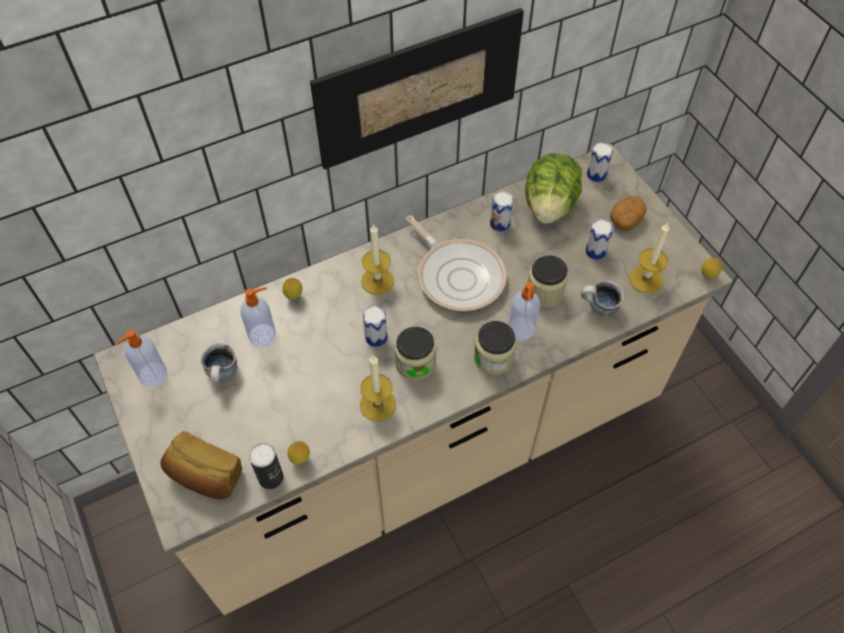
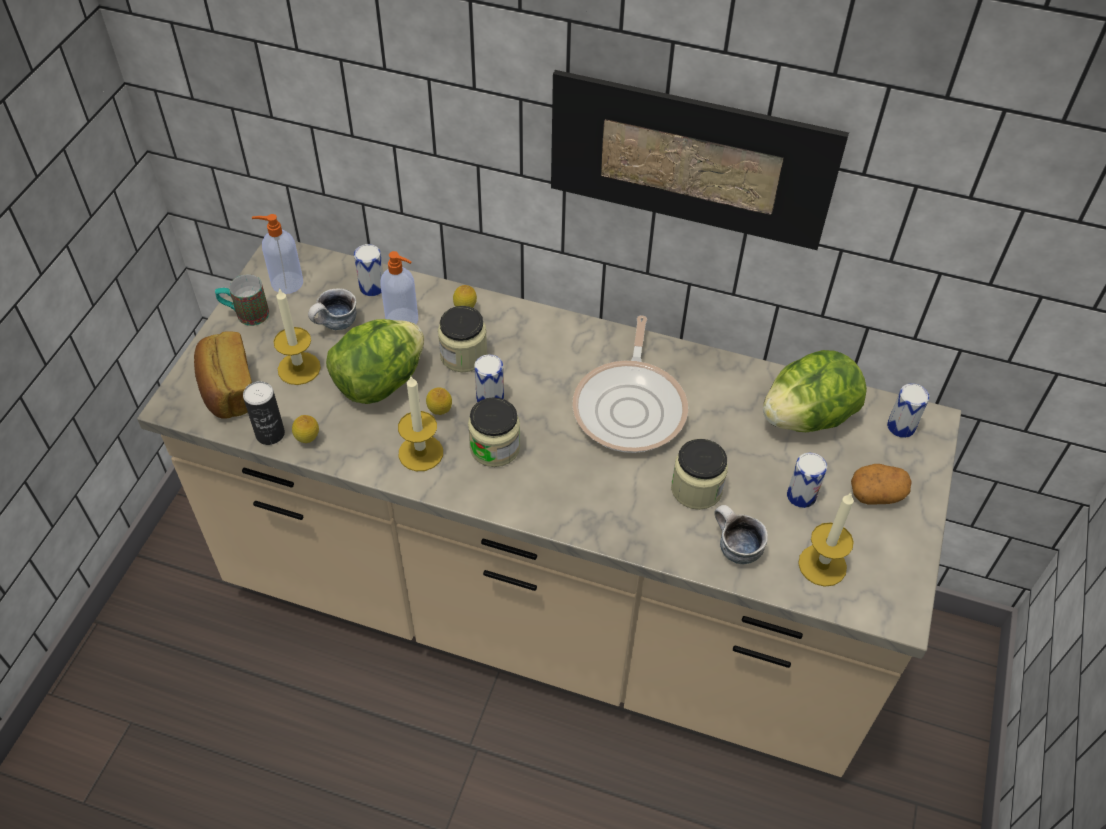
camera: 45 degrees right, 5 degrees down
(151, 418) = (245, 314): none -> mug
(298, 385) = (379, 382): none -> lettuce
(377, 281) = (551, 353): candle -> candle (299, 368)
(493, 358) = (570, 503): jar -> jar (463, 355)
(500, 224) = (732, 394): can -> can (372, 287)
(521, 330) = (628, 502): soap dispenser -> none
(707, 276) = (900, 620): lemon -> lemon (440, 412)

